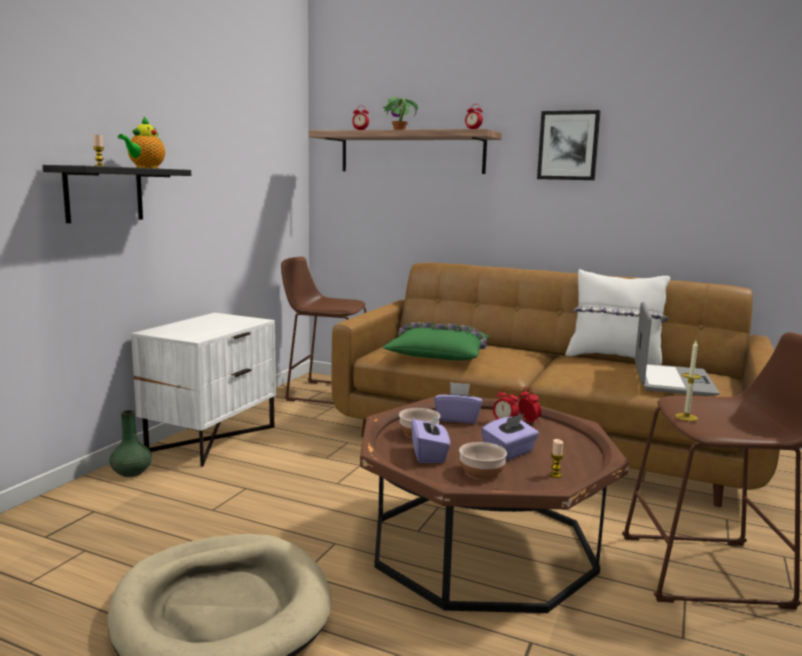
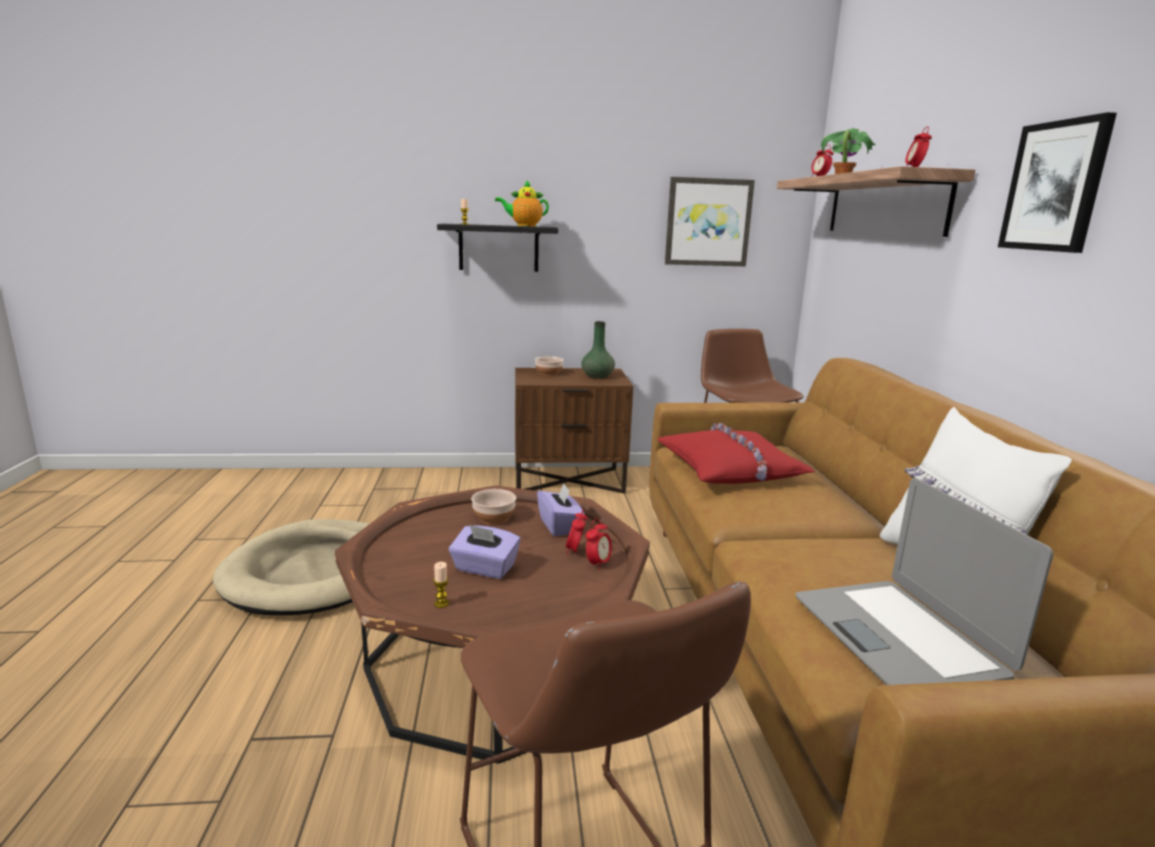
camera: 60 degrees right, 5 degrees up
(131, 472) = (481, 477): green vase -> green vase (597, 376)
(211, 438) = (569, 480): white nightstand -> brown nightstand
(257, 164) = (708, 222): none -> picture
(429, 455) = (442, 532): purple tissue box -> none
(439, 353) = (730, 470): green pillow -> red pillow
(481, 472) = (417, 563): bowl -> bowl (548, 373)
(672, 381) = (898, 636): laptop -> laptop turned 90 degrees clockwise
(686, 417) = (565, 628): candle -> none

